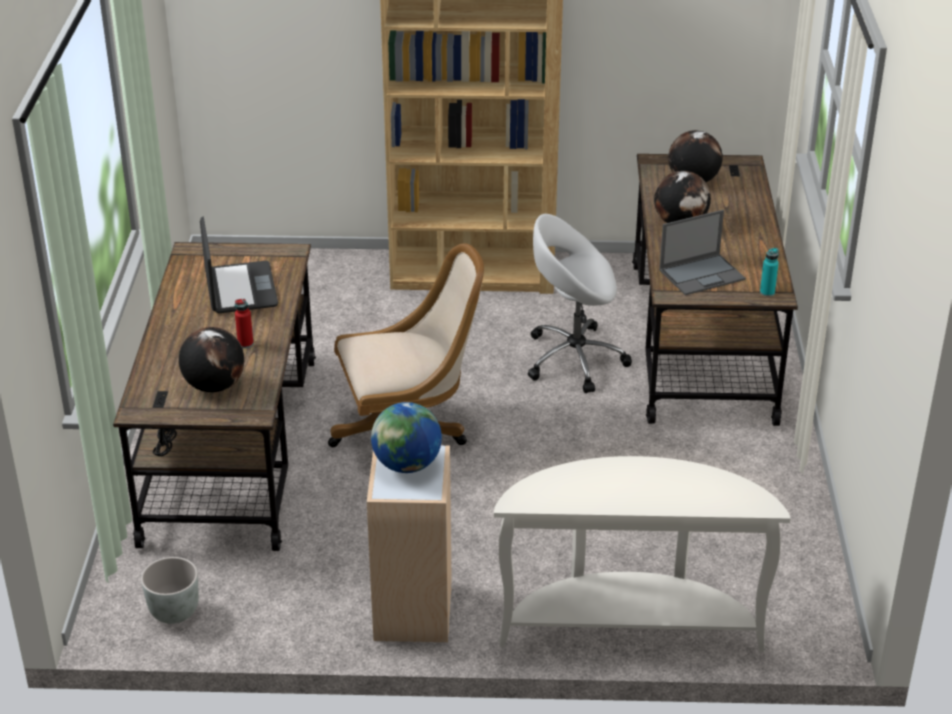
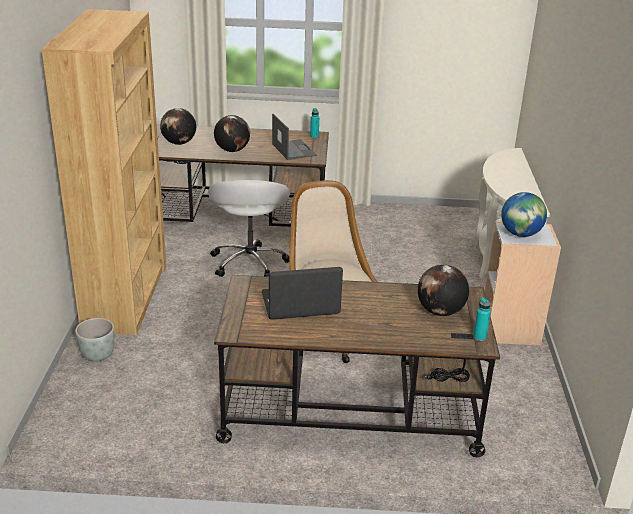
camera: 90 degrees left, 5 degrees down
(154, 411) = (479, 337): none -> turquoise bottle
(174, 611) = (543, 432): grey planter -> grey planter (97, 355)
(245, 344) = (381, 300): red bottle -> none

